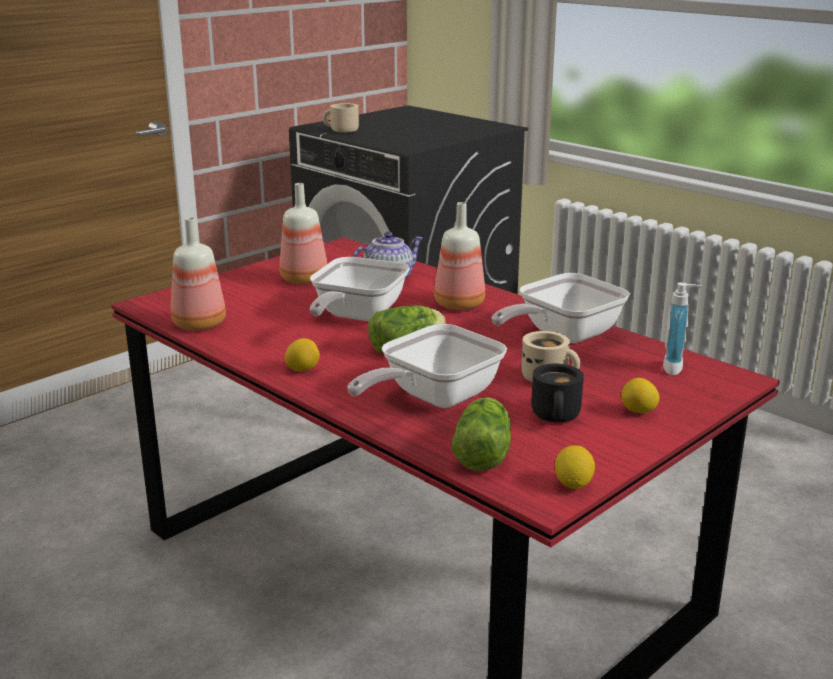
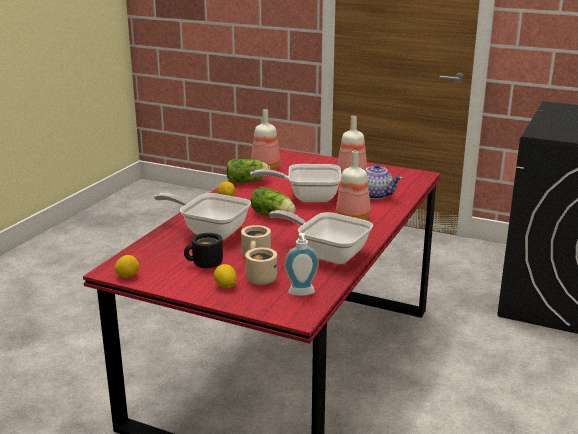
camera: 70 degrees right, 0 degrees up
(342, 131) = (553, 113): beige mug -> beige mug (259, 278)
(483, 452) = (154, 251): lettuce -> lettuce (248, 181)

